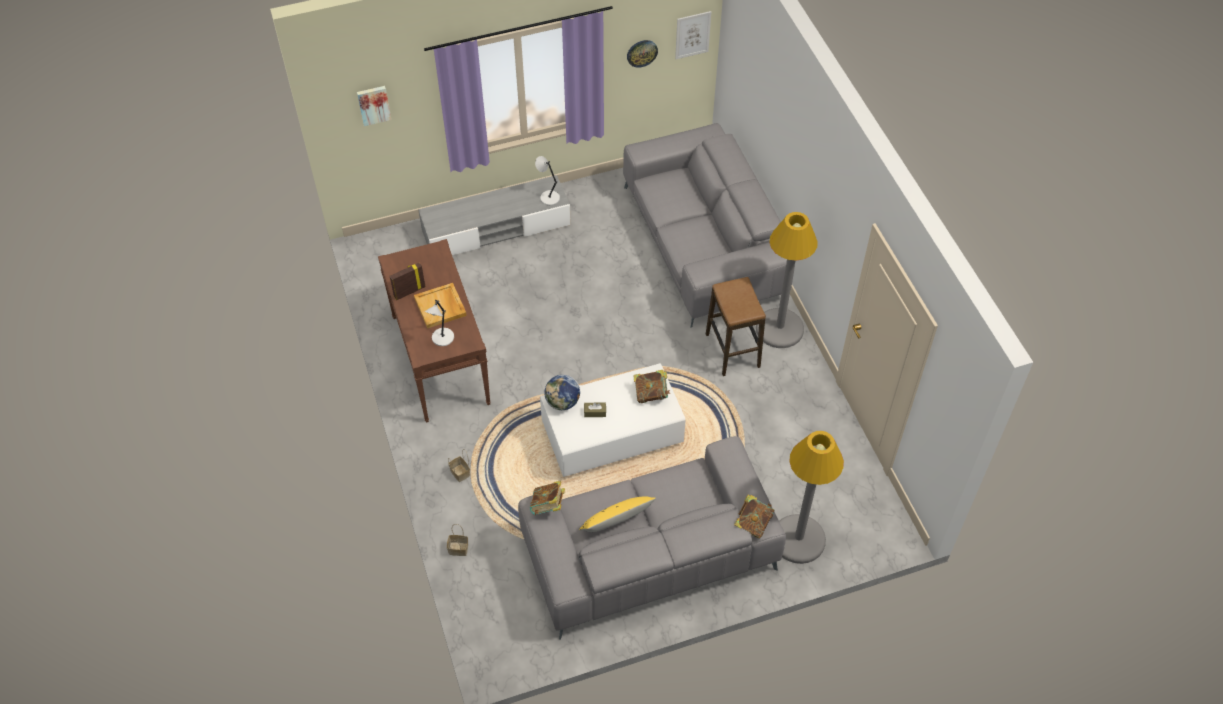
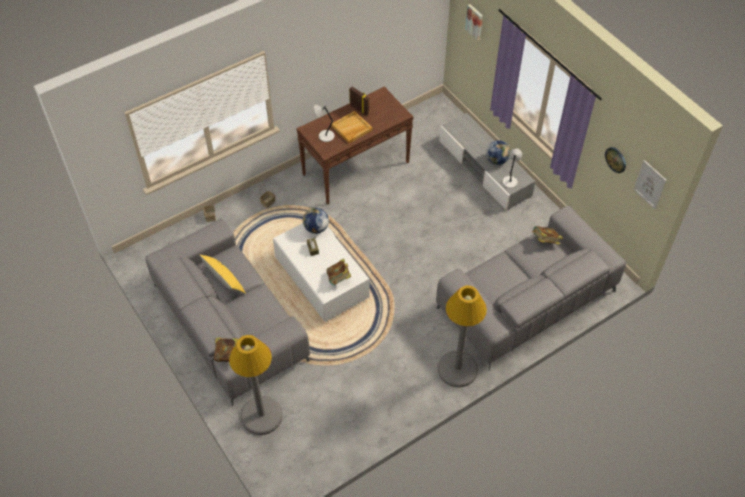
camera: 75 degrees right, 0 degrees up
(510, 200) = (497, 160): none -> globe
(548, 506) = (218, 233): book -> book (545, 241)
(732, 351) = (423, 340): stool -> none

